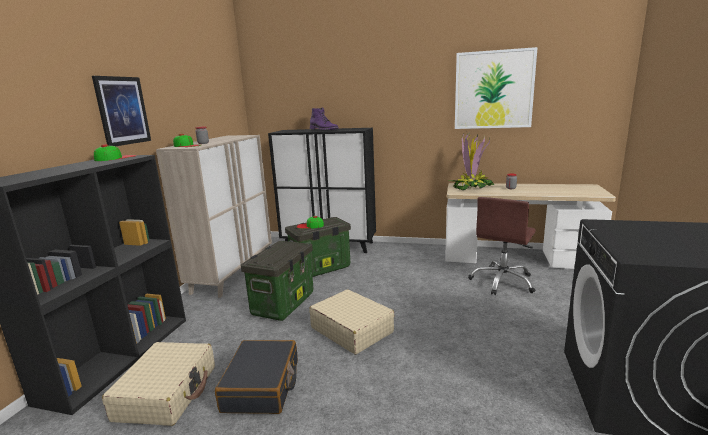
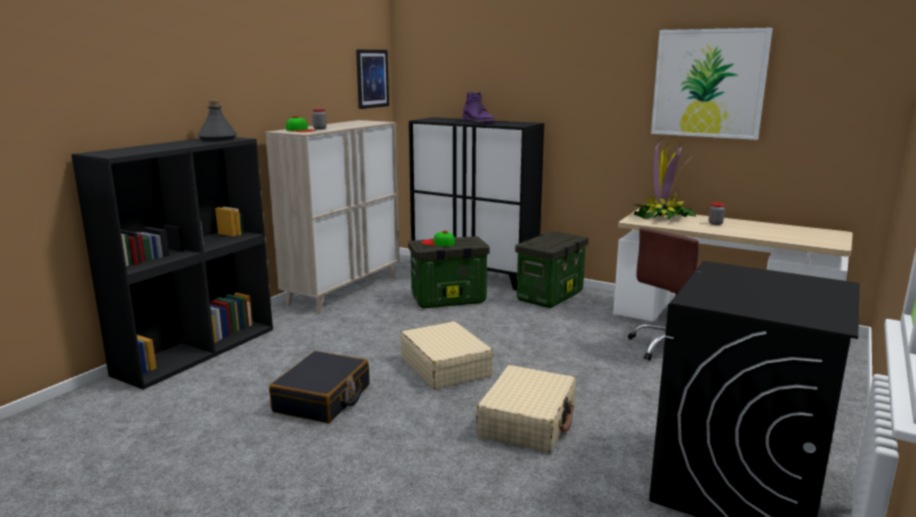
camera: 15 degrees right, 0 degrees up
(115, 158) = (217, 139): cap -> grey bottle
(122, 111) = (233, 87): picture -> picture (372, 78)
(167, 392) = (231, 388): beige suitcase -> beige suitcase (528, 421)
(283, 303) = (384, 329): storage box -> storage box (550, 296)

